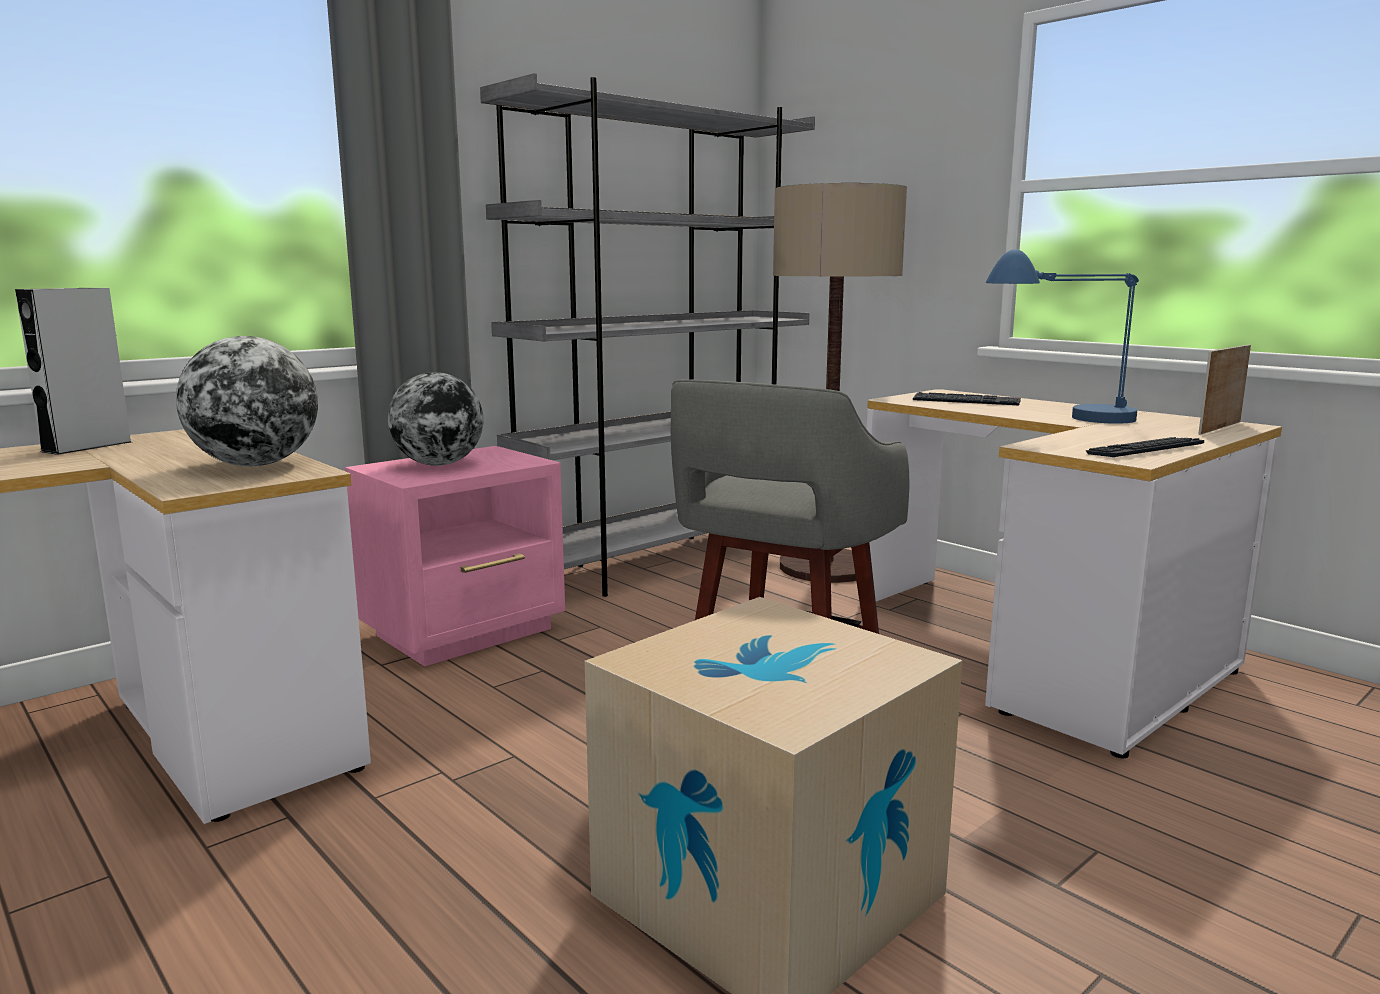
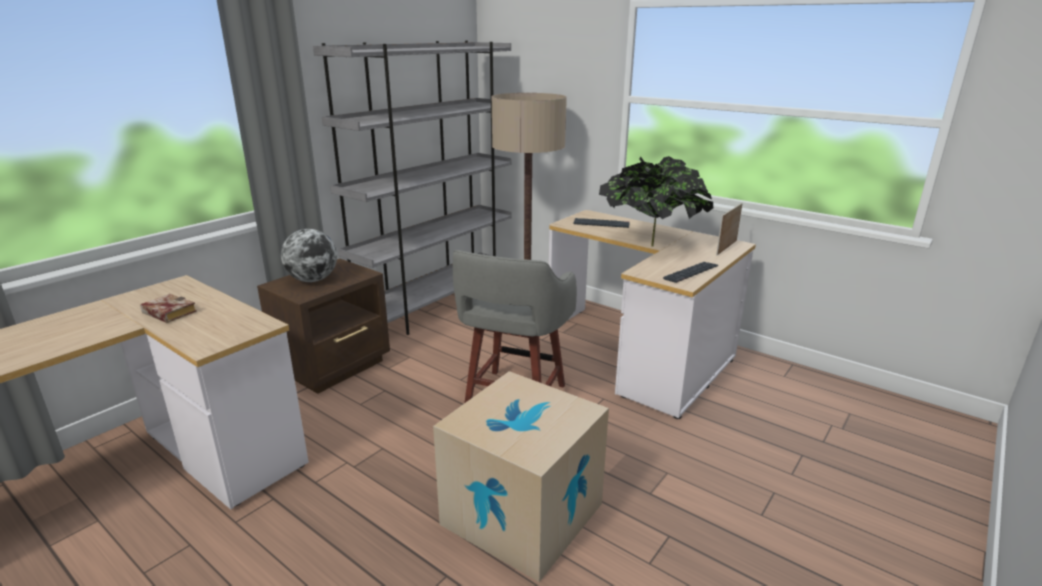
camera: 10 degrees left, 10 degrees up
(87, 446) = (116, 306): grey speaker -> none
(159, 455) = (167, 313): none -> book
(256, 465) = (230, 320): globe -> none
(467, 632) = (336, 367): pink nightstand -> brown nightstand
(1061, 422) = (650, 245): blue table lamp -> potted plant

